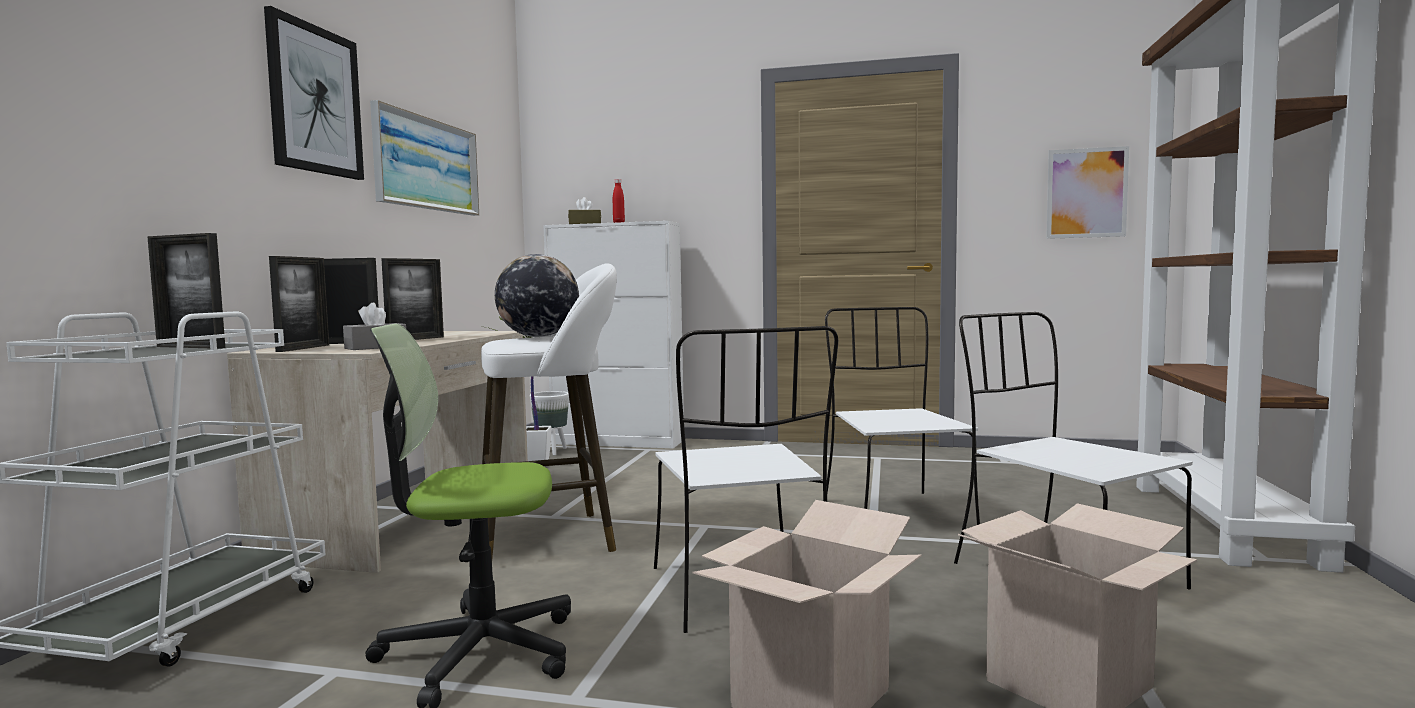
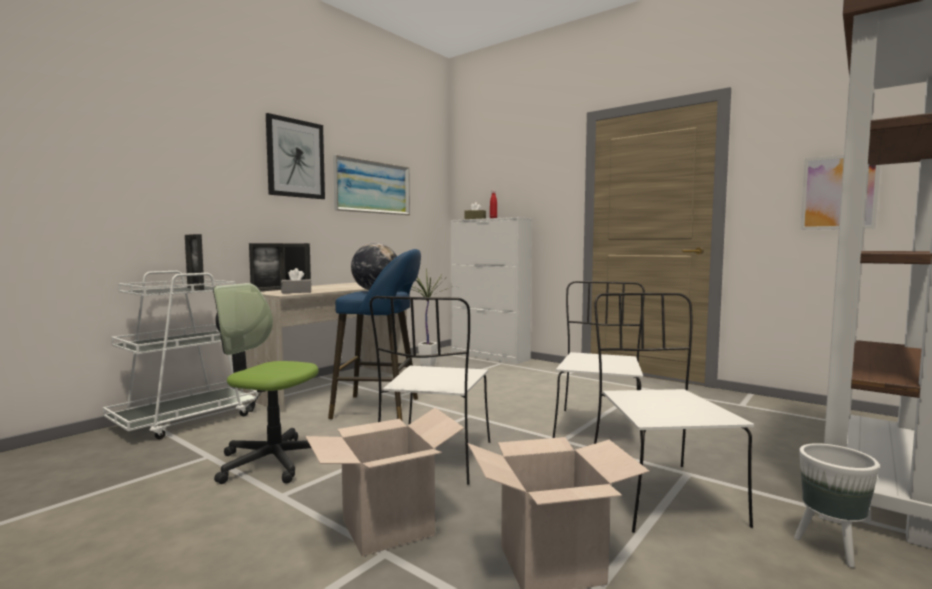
camera: 25 degrees right, 0 degrees up
(415, 339) = (334, 288): picture frame -> none
(551, 451) = (445, 358): white planter -> white planter (830, 548)
(554, 537) = (381, 408): white stool -> blue stool

